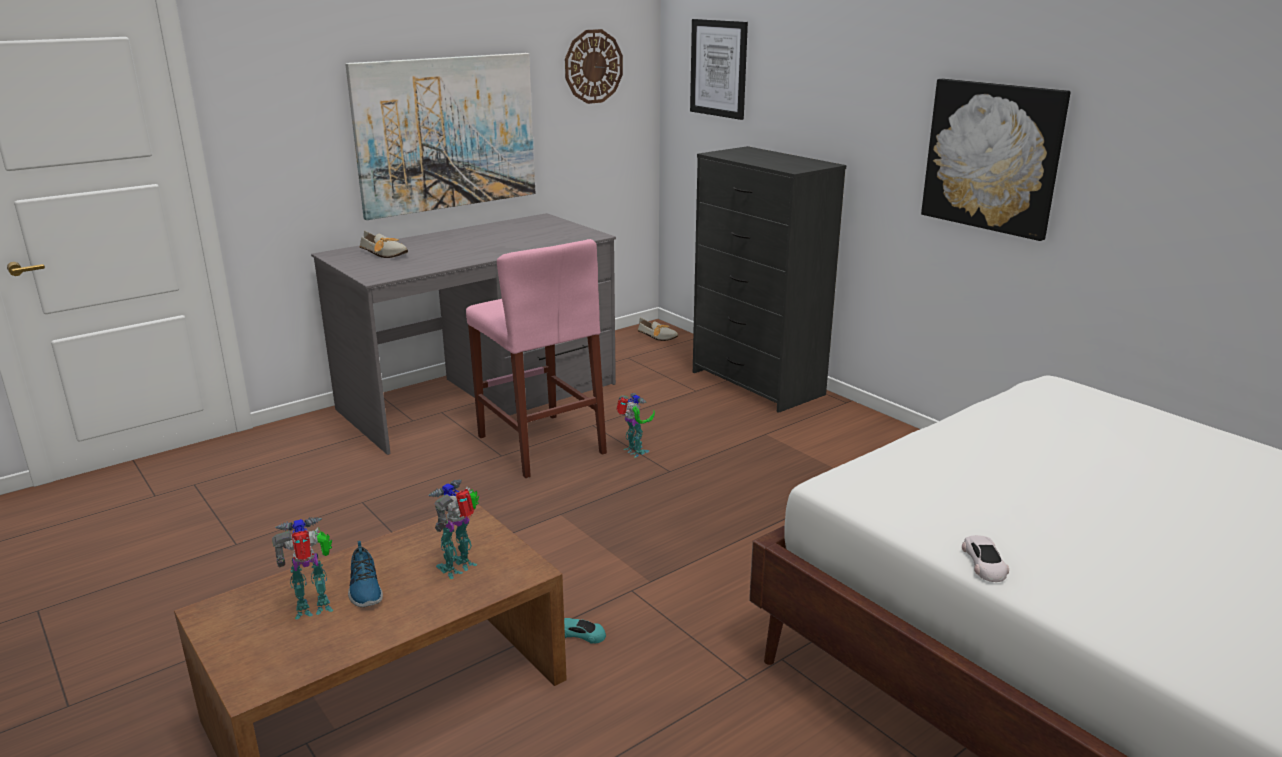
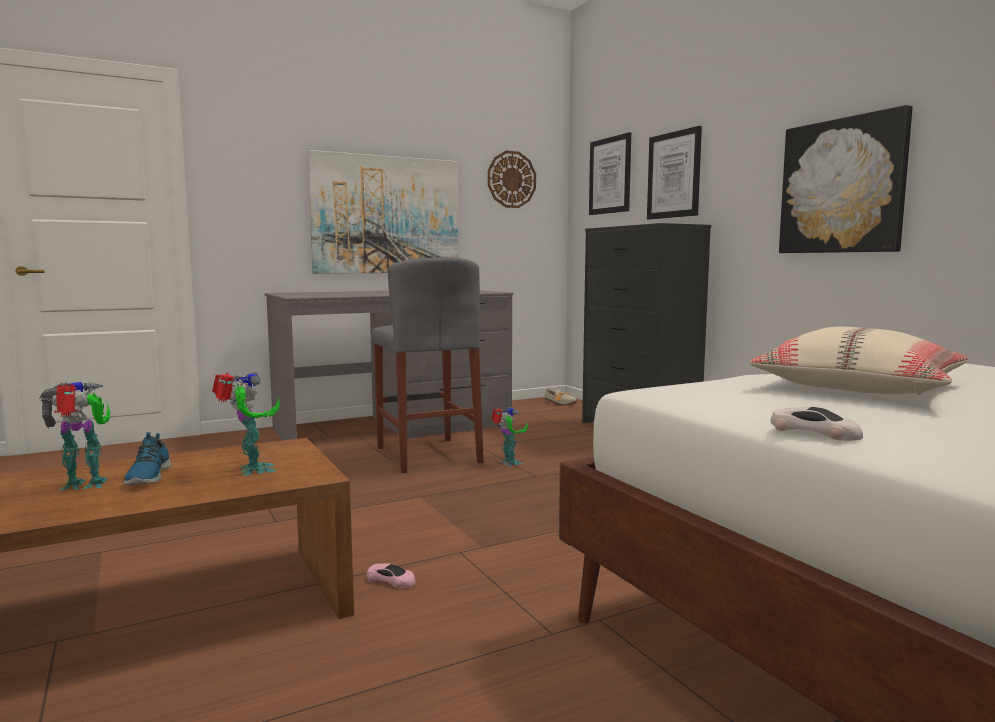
camera: 10 degrees right, 15 degrees down
(386, 254) = (320, 293): shoe -> none
(460, 567) = (252, 470): toy robot -> toy robot turned 105 degrees clockwise
(540, 444) = (427, 455): pink stool -> grey stool
(582, 634) = (391, 580): turquoise toy car -> pink toy car
(802, 91) = (674, 175): none -> picture
(984, 563) = (815, 432): white toy car -> white toy car turned 60 degrees counterclockwise
(1008, 464) = (859, 387): none -> beige pillow

